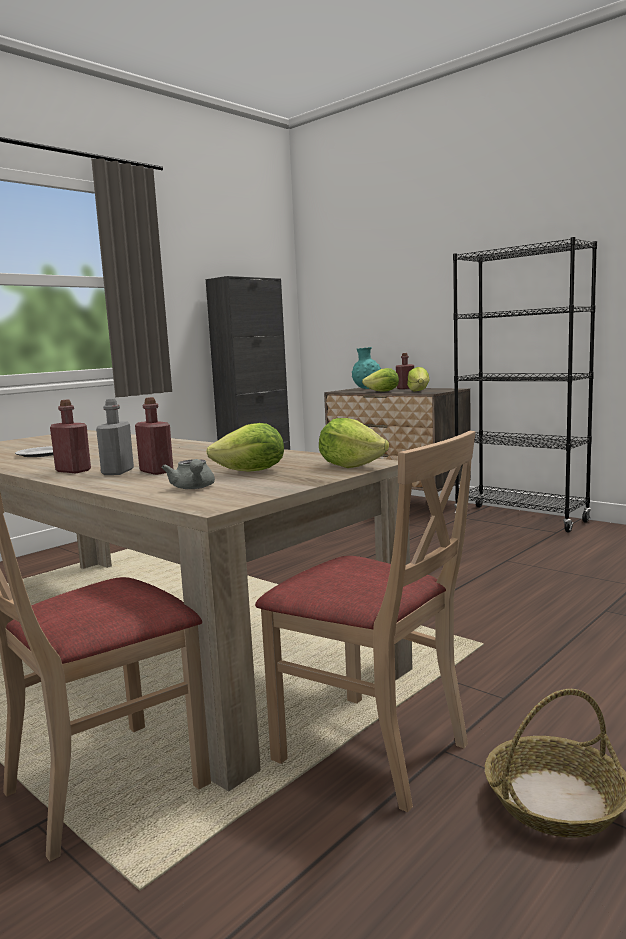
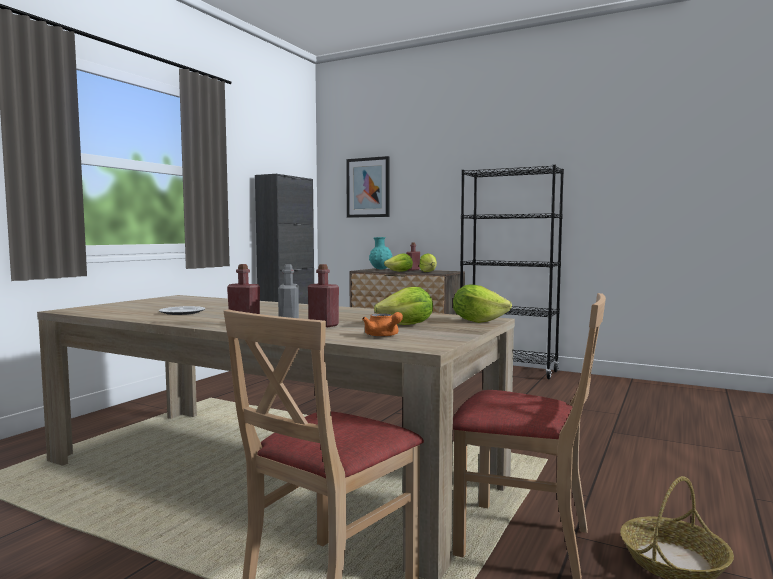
camera: 15 degrees left, 5 degrees down
(193, 488) = (383, 336): grey teapot -> orange teapot
(353, 284) = (368, 187): none -> picture

